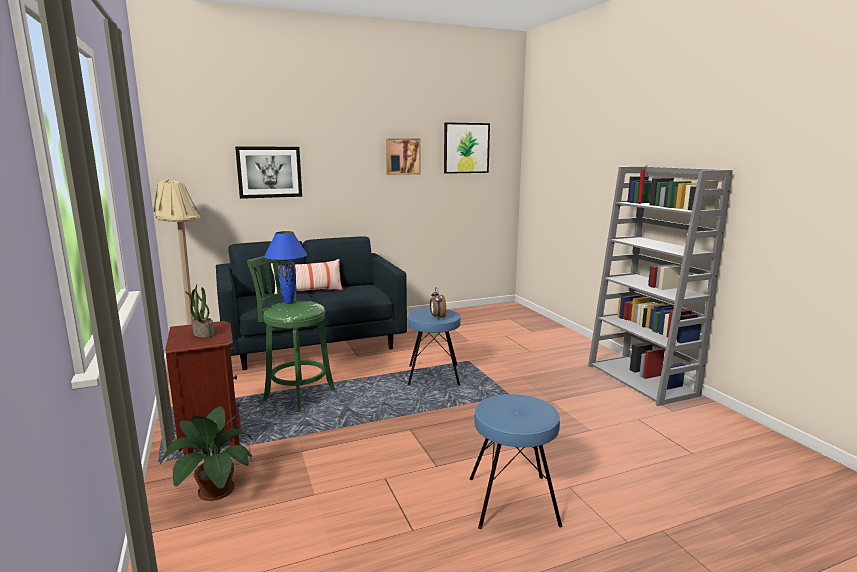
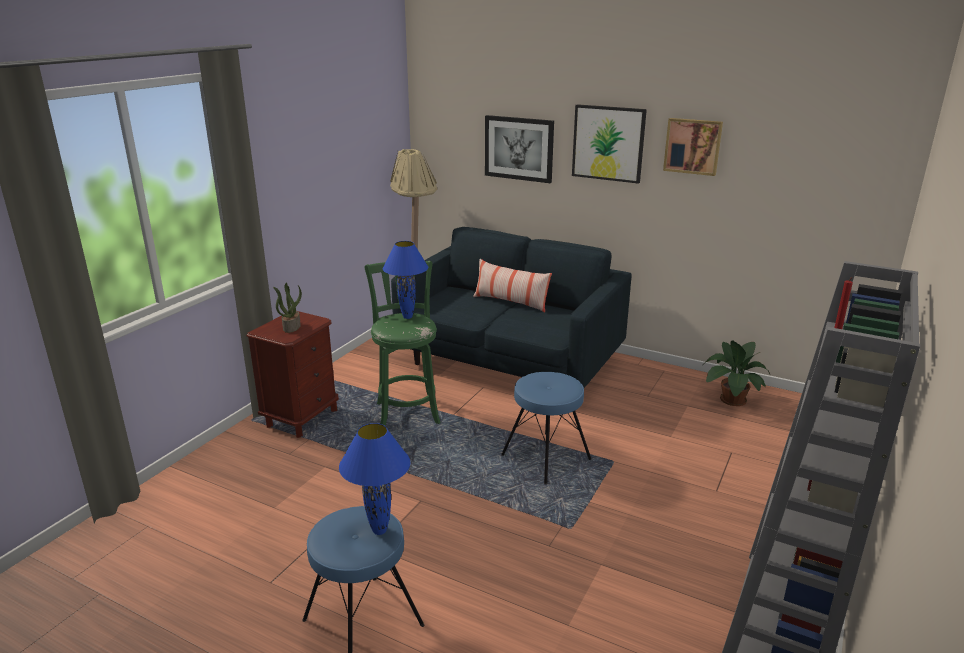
camera: 50 degrees right, 10 degrees up
(213, 491) = (238, 463): potted plant -> potted plant (730, 399)
(437, 317) = (541, 392): alarm clock -> none
(466, 148) = (806, 143): picture -> picture (608, 143)
(524, 401) = (379, 530): none -> blue table lamp

